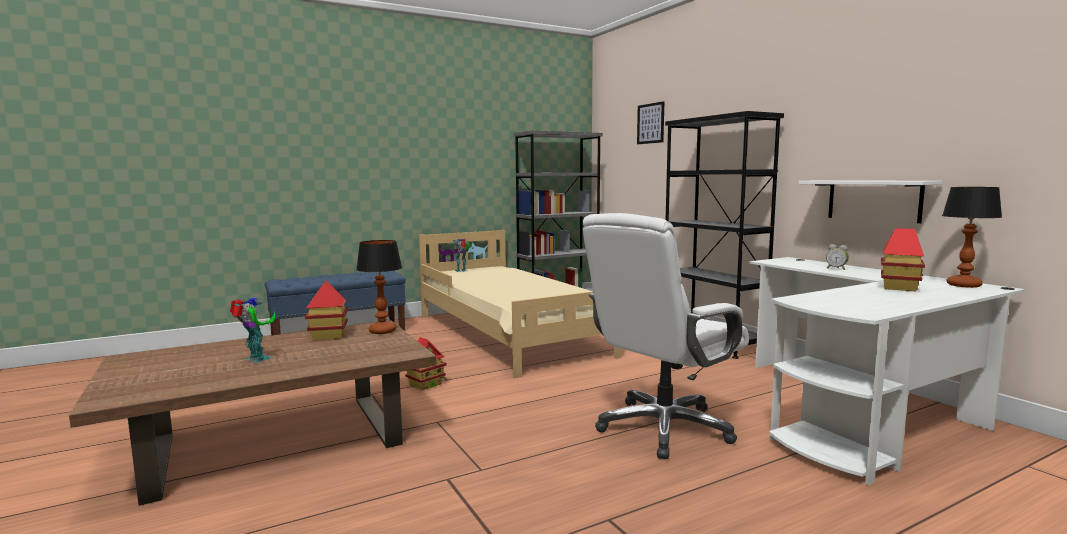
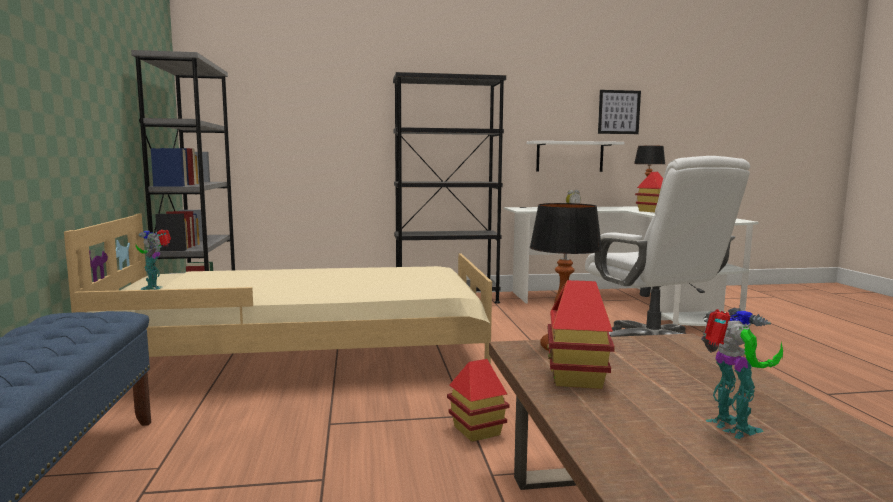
camera: 70 degrees left, 0 degrees up
(256, 359) = (732, 428): toy robot -> toy robot turned 105 degrees clockwise
(650, 123) = (308, 70): picture -> picture (619, 112)

